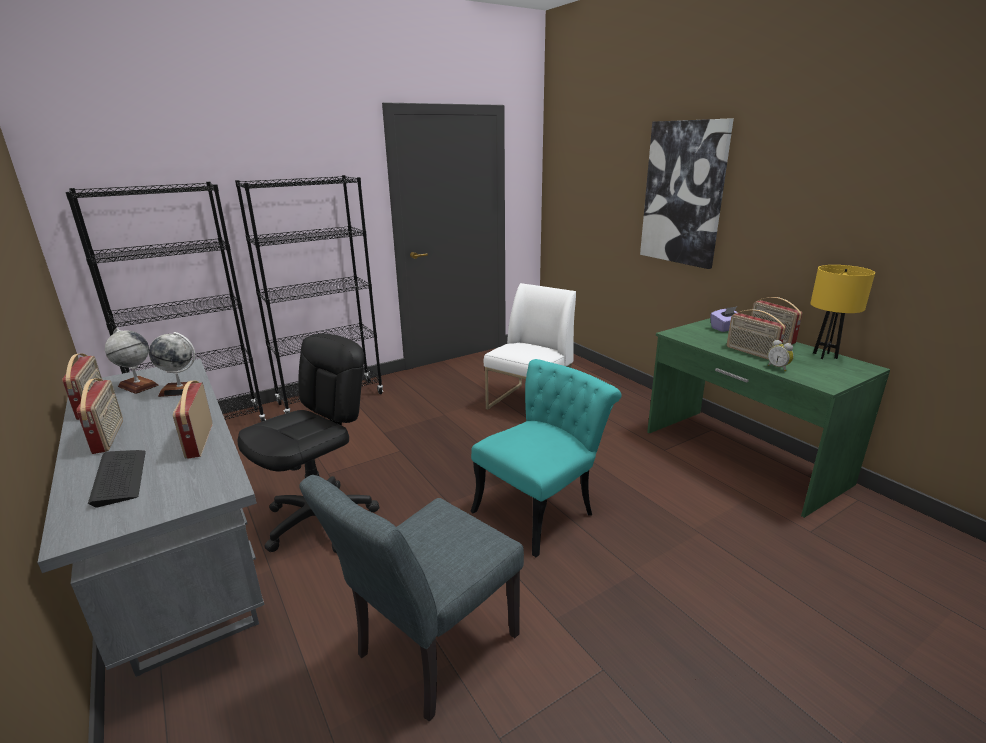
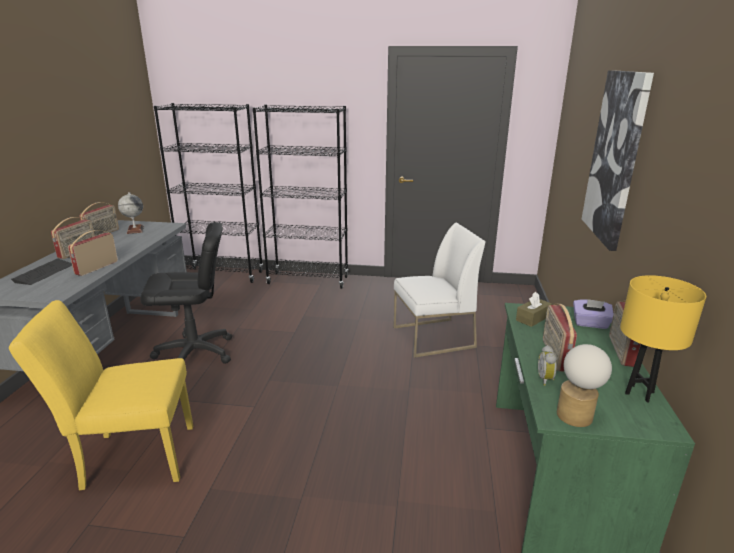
camera: 40 degrees right, 0 degrees up
(181, 390) = (143, 238): globe -> none
(429, 652) = (130, 457): grey chair -> yellow chair
(541, 508) = (315, 416): turquoise chair -> none
(693, 336) = (532, 318): none -> brown tissue box
(829, 378) = (577, 413): none -> table lamp

